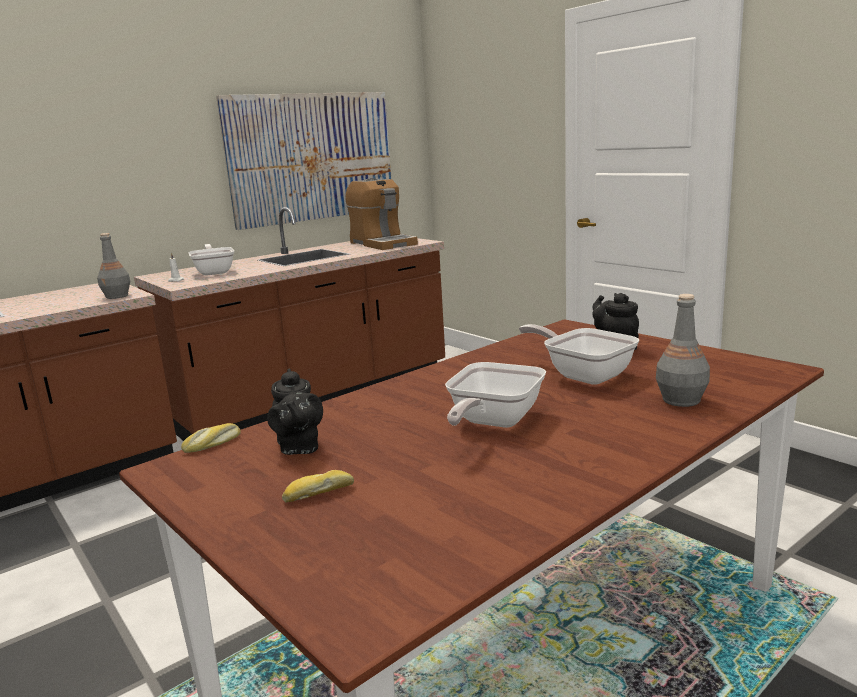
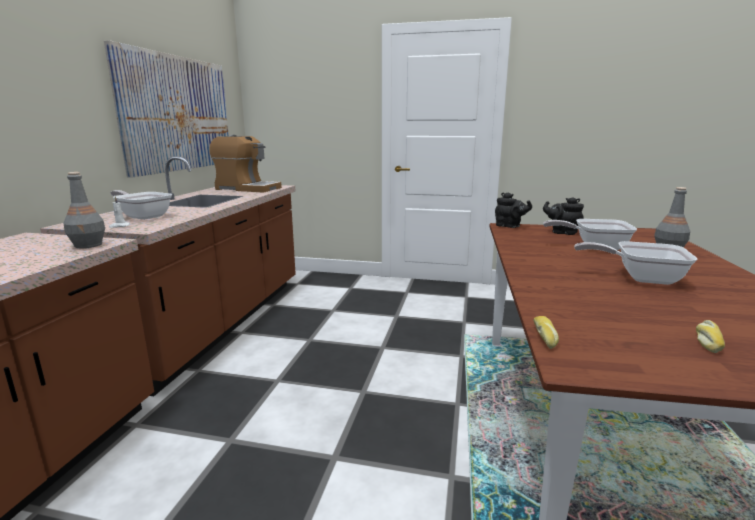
camera: 40 degrees left, 0 degrees up
(298, 447) = (602, 320): black teapot -> black teapot (509, 226)
(492, 422) = (640, 278): frying pan -> frying pan turned 120 degrees clockwise

